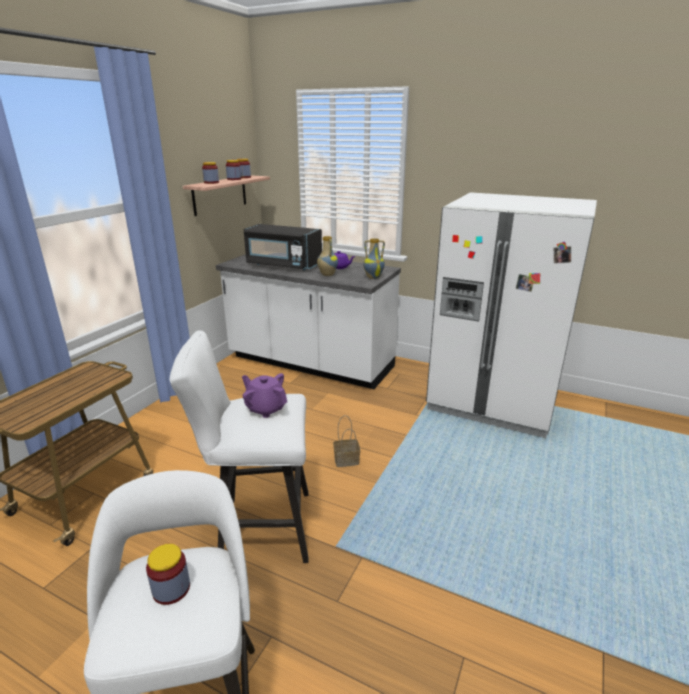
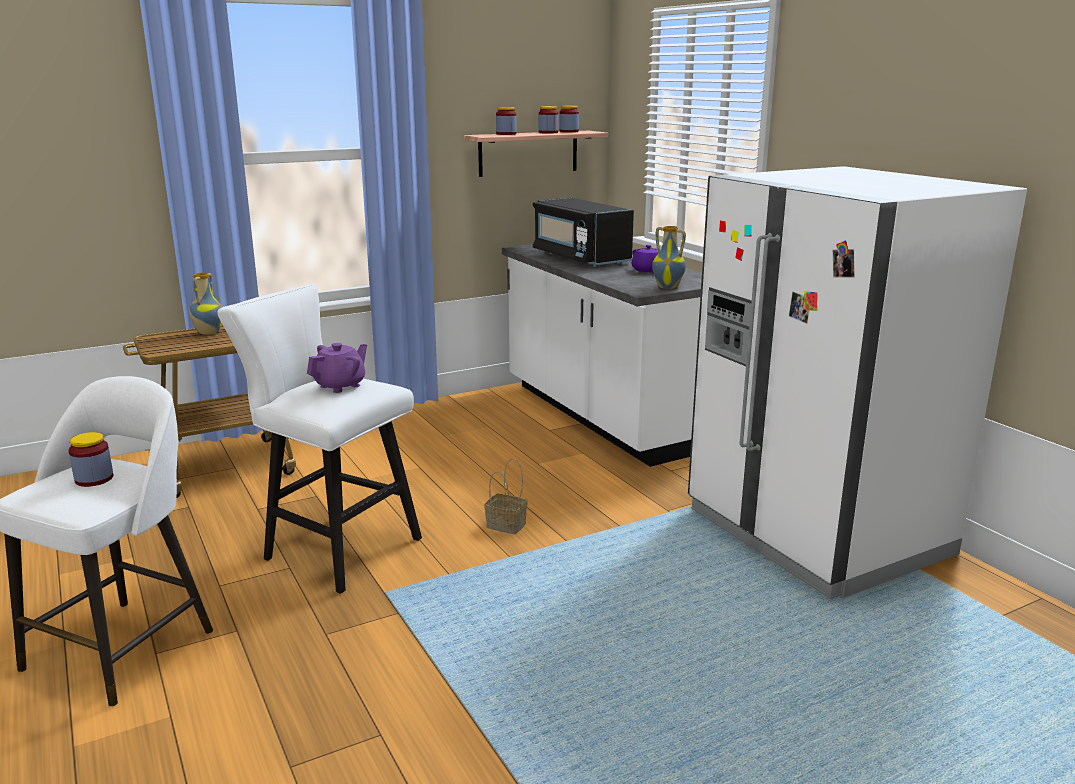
camera: 35 degrees right, 5 degrees down
(265, 408) = (340, 386): purple teapot -> purple teapot turned 60 degrees clockwise
(327, 275) = (612, 275): vase -> vase (208, 333)

